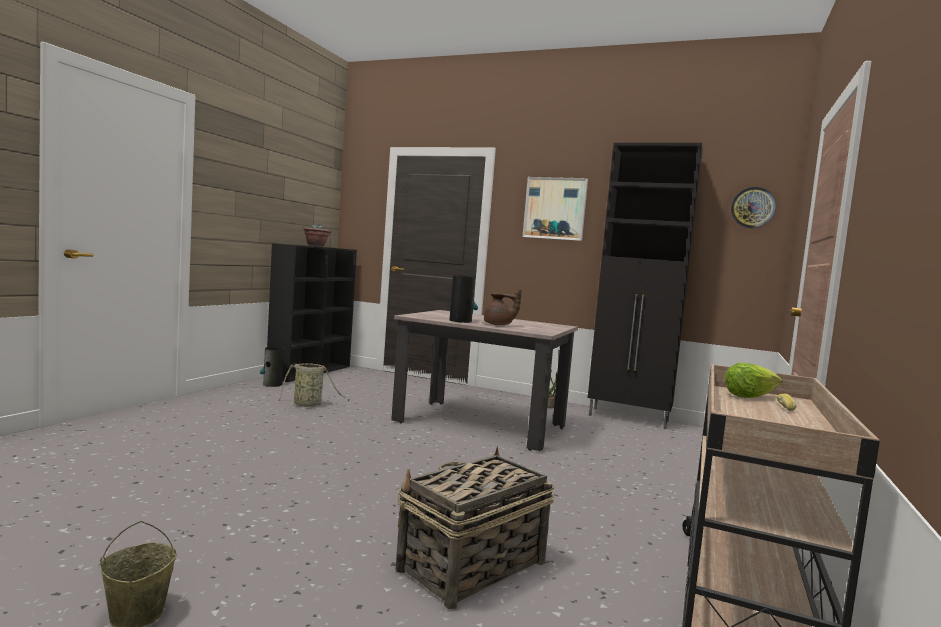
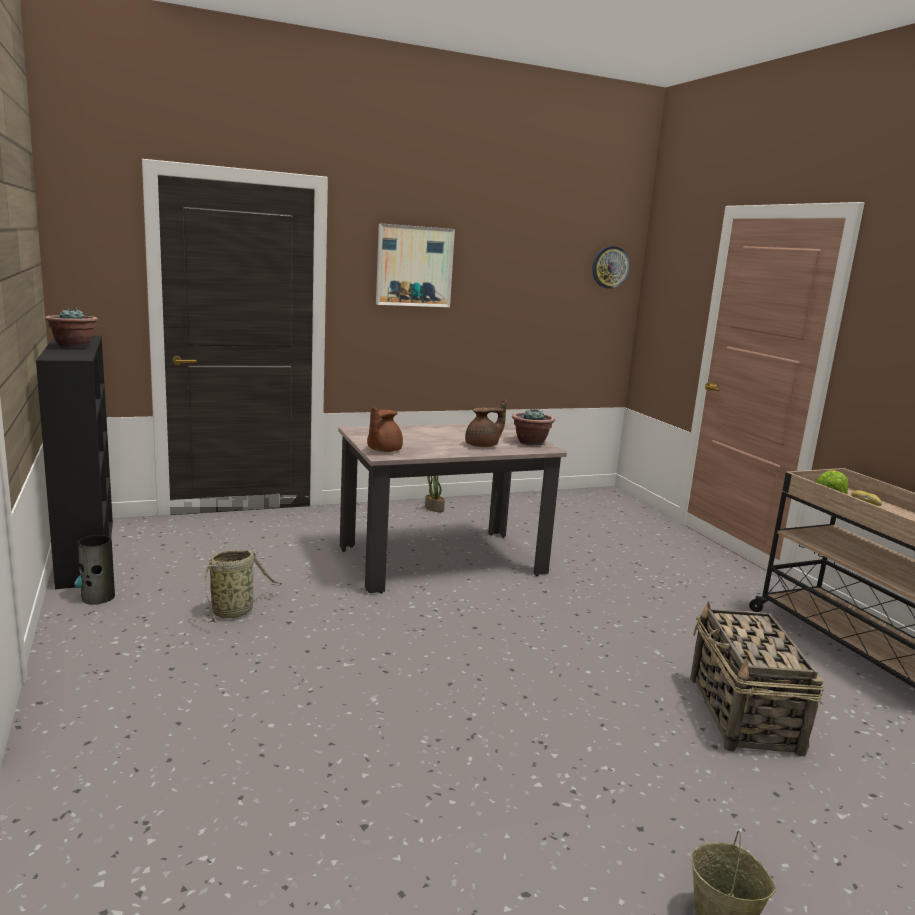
camera: 45 degrees left, 10 degrees up
(420, 315) = (383, 450): none -> brown teapot
(461, 321) = (443, 450): vase -> none
(544, 330) = (530, 442): none -> potted plant
(629, 418) = (515, 501): black cabinet -> none

